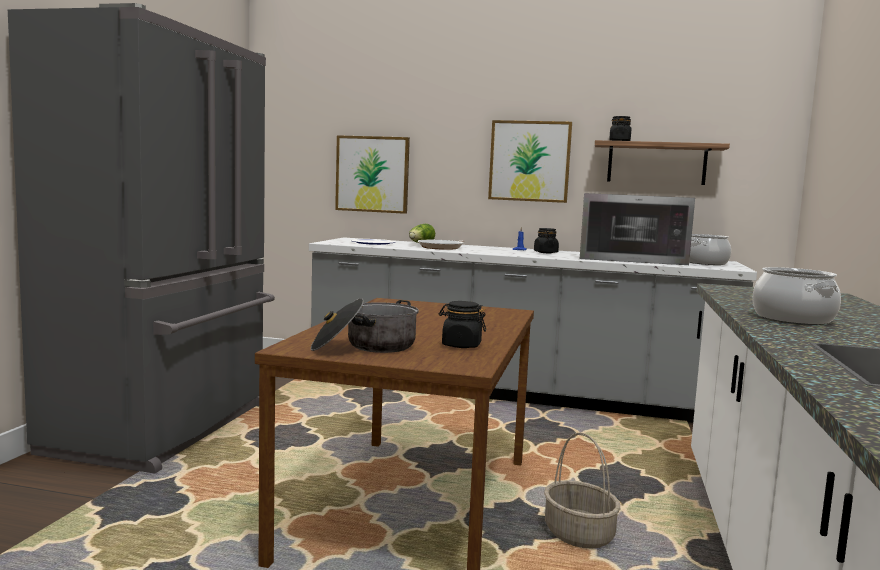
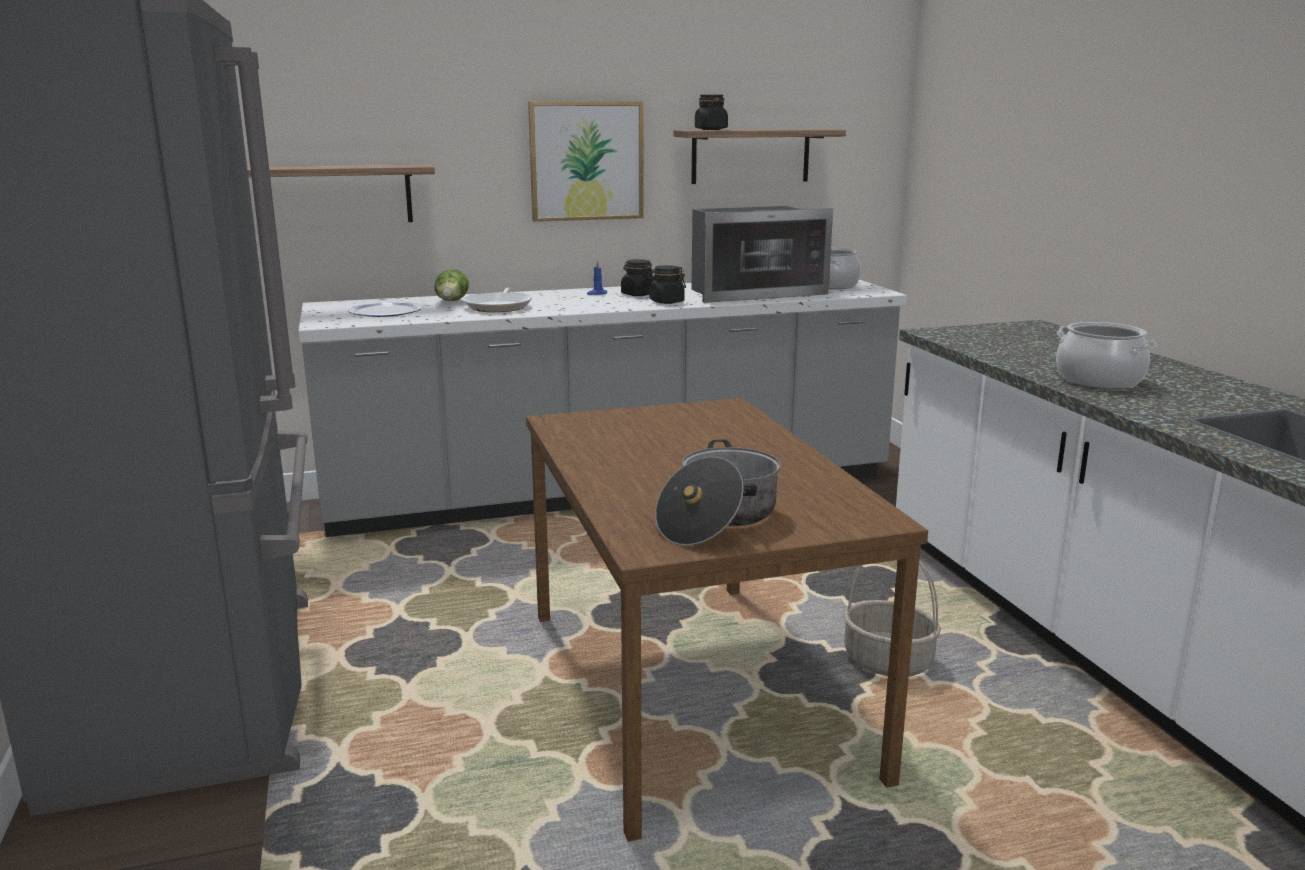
camera: 30 degrees left, 10 degrees up
(372, 174) = (339, 195): picture -> shelf
(461, 345) = (802, 485): black jar -> black jar (666, 302)

